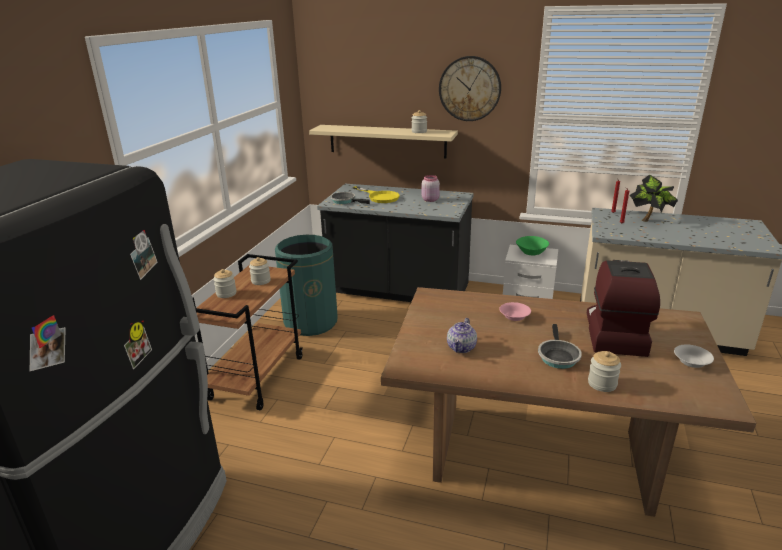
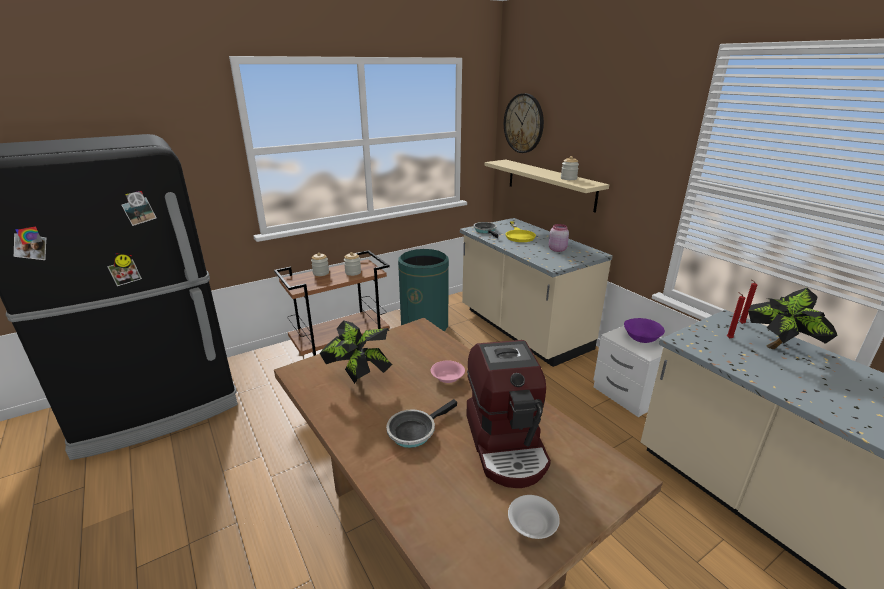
camera: 40 degrees right, 0 degrees up
(398, 290) = (522, 329): black counter -> beige counter
(461, 348) = (359, 379): teapot -> potted plant
(469, 89) = (626, 140): wall clock -> wall clock (523, 123)
(531, 252) = (641, 338): green bowl -> purple bowl
(602, 384) = (401, 480): jar -> none
(613, 334) = (507, 443): coffee machine -> coffee machine turned 120 degrees clockwise

